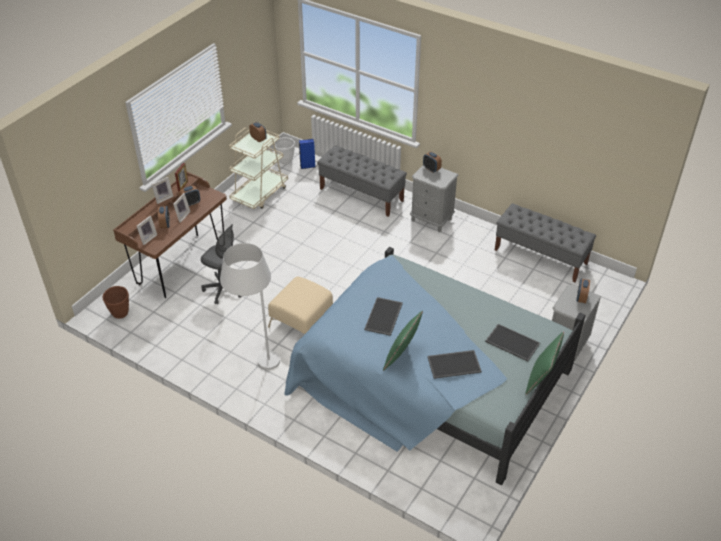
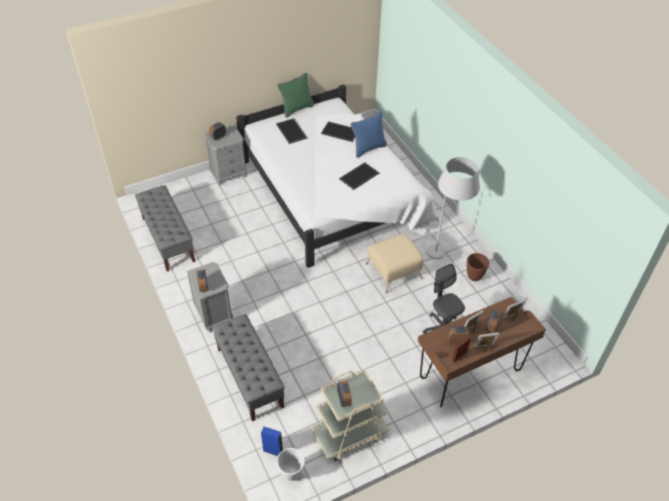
camera: 150 degrees left, 5 degrees up
(120, 314) = (541, 346): brown planter -> brown planter (474, 276)
(401, 357) = (368, 148): green pillow -> blue pillow
(429, 379) = (334, 194): blue bed -> white bed

